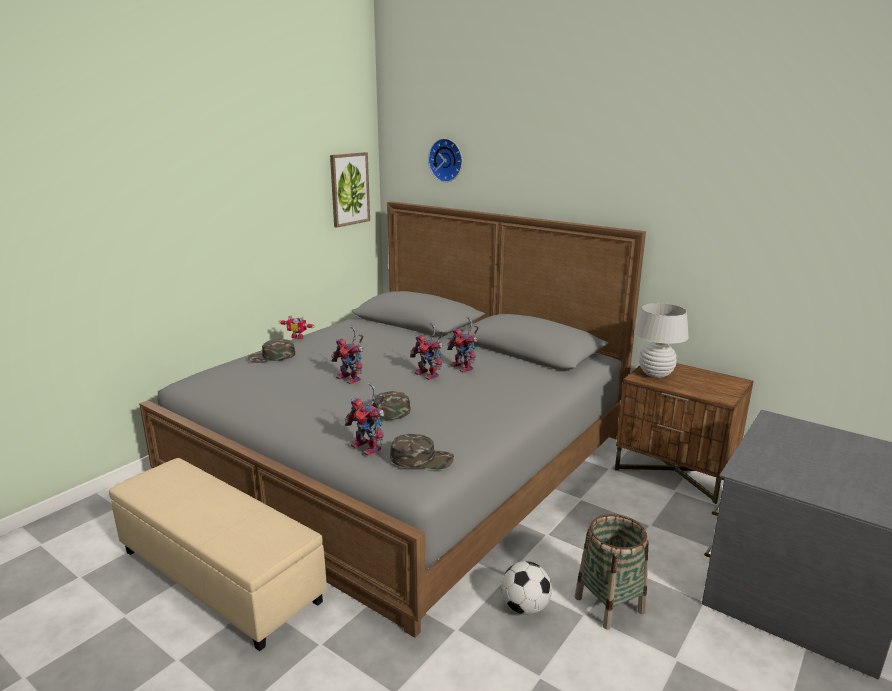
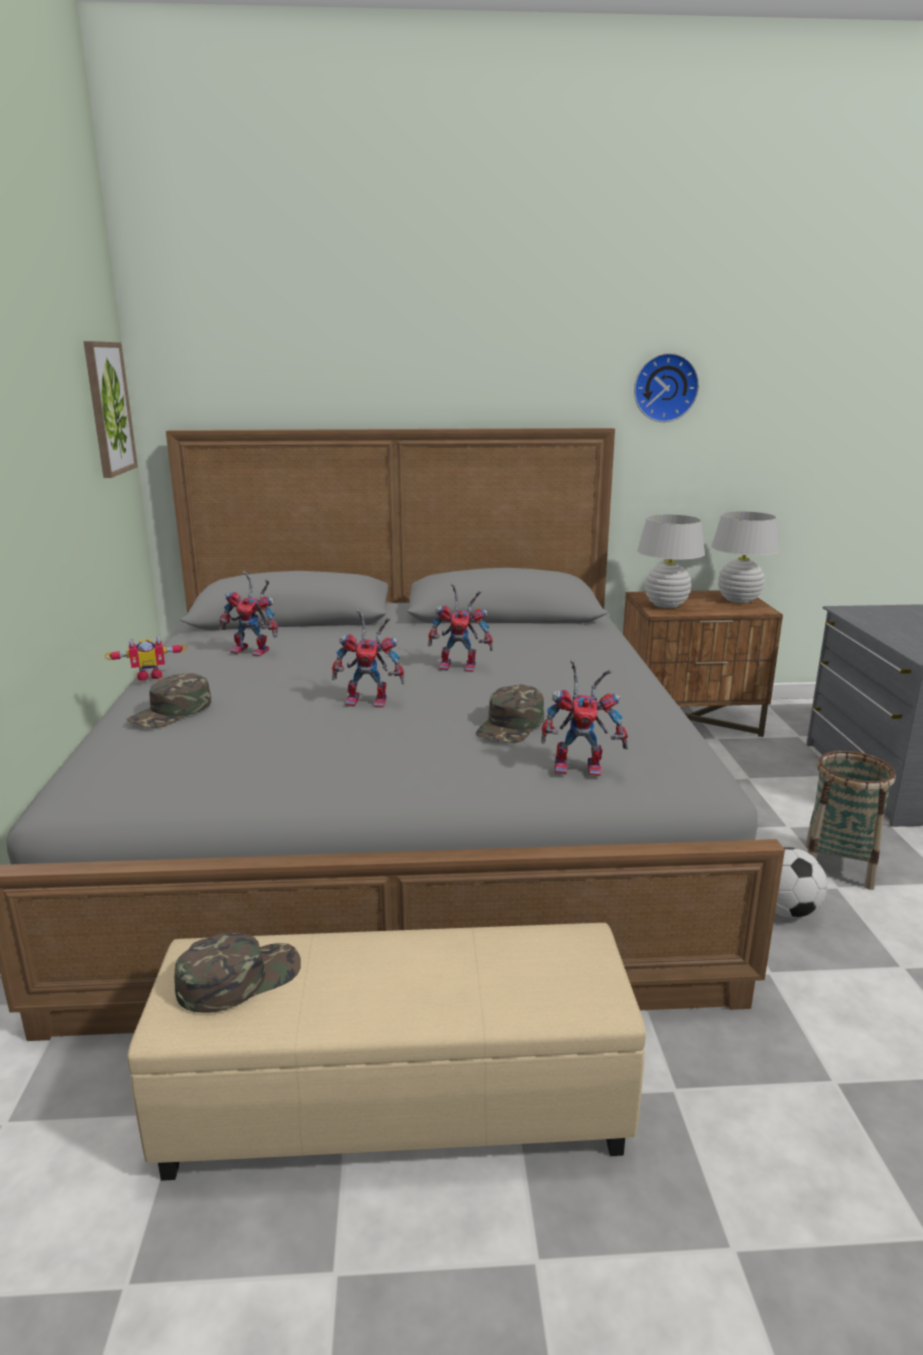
camera: 40 degrees left, 0 degrees up
(422, 459) = (664, 754): green cap -> green cap (239, 978)
(447, 160) = (277, 351): wall clock -> wall clock (664, 387)
(464, 368) = (484, 648): toy robot -> toy robot (254, 651)
(724, 386) = (738, 600): none -> white table lamp

